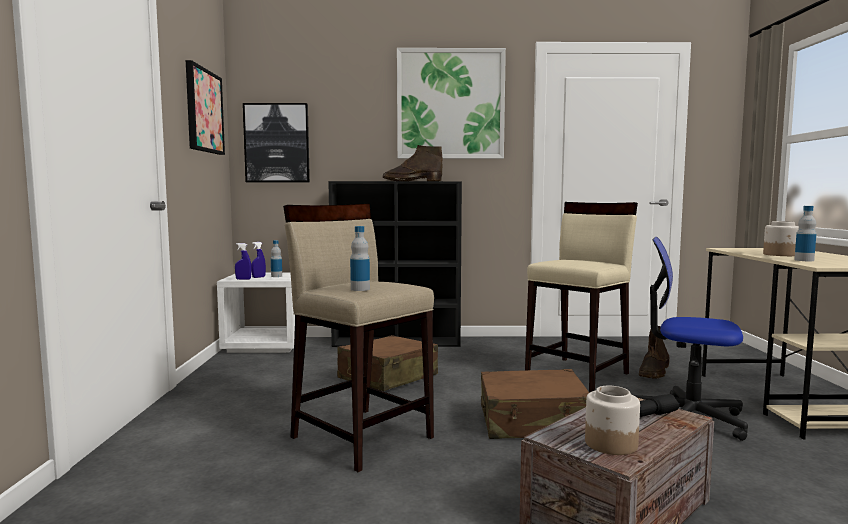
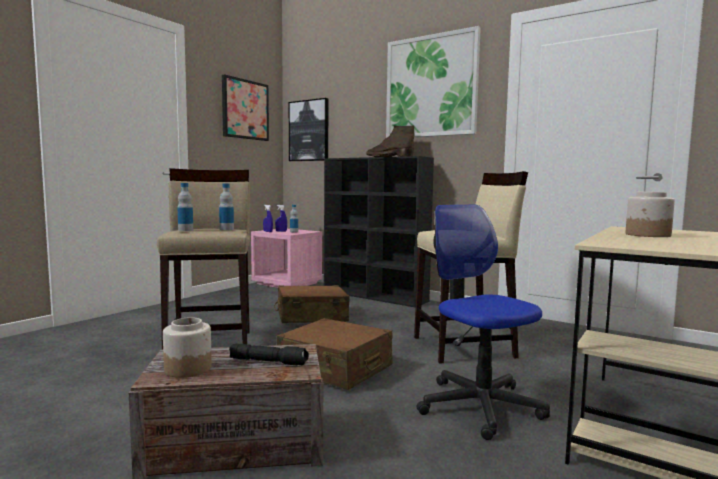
camera: 35 degrees right, 0 degrees up
(266, 345) = (287, 283): white nightstand -> pink nightstand
(654, 372) = (550, 363): brown boot -> none
(804, 260) = (626, 240): bottle -> bottle (226, 229)

